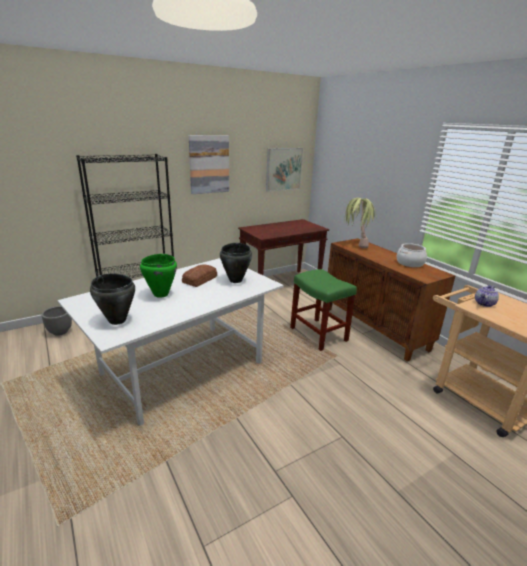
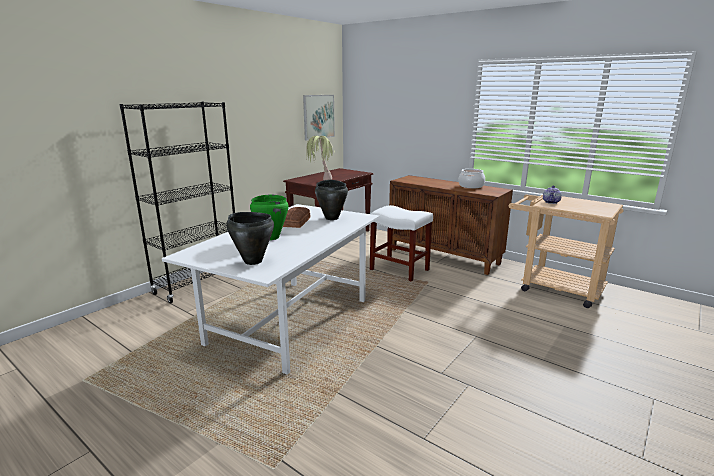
camera: 20 degrees left, 5 degrees down
(60, 332) = (114, 320): grey planter -> none
(209, 164) = (251, 113): picture -> none
(319, 334) = (400, 270): green stool -> white stool
(355, 244) = (412, 179): potted plant -> potted plant (320, 180)

